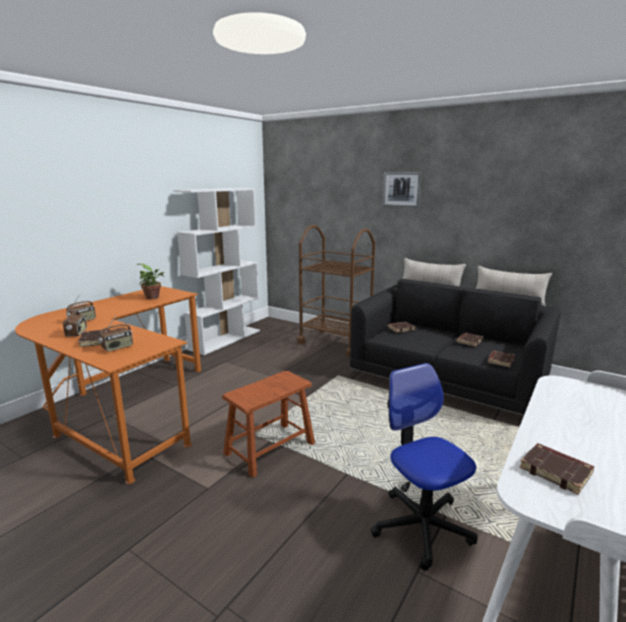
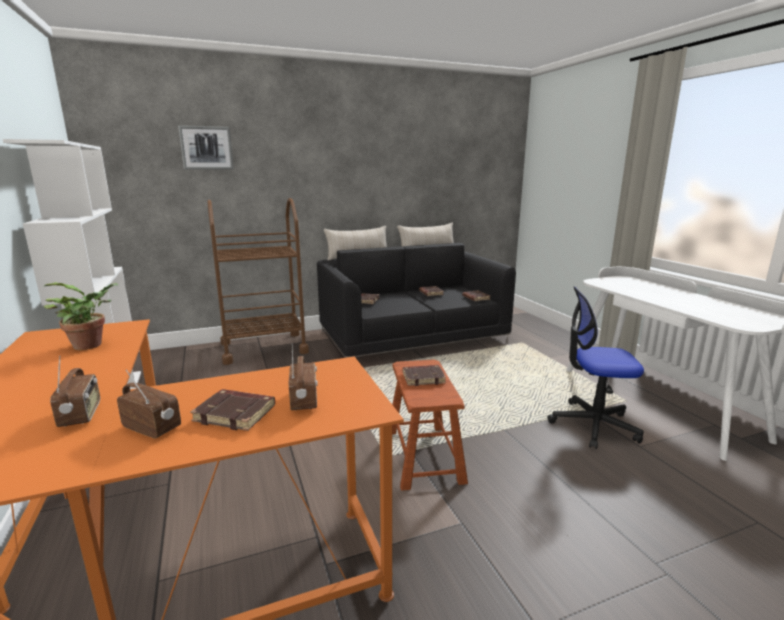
camera: 55 degrees left, 0 degrees up
(401, 189) = (309, 151): picture -> picture (206, 148)
(556, 471) = (717, 313): brown book -> brown book (423, 378)

